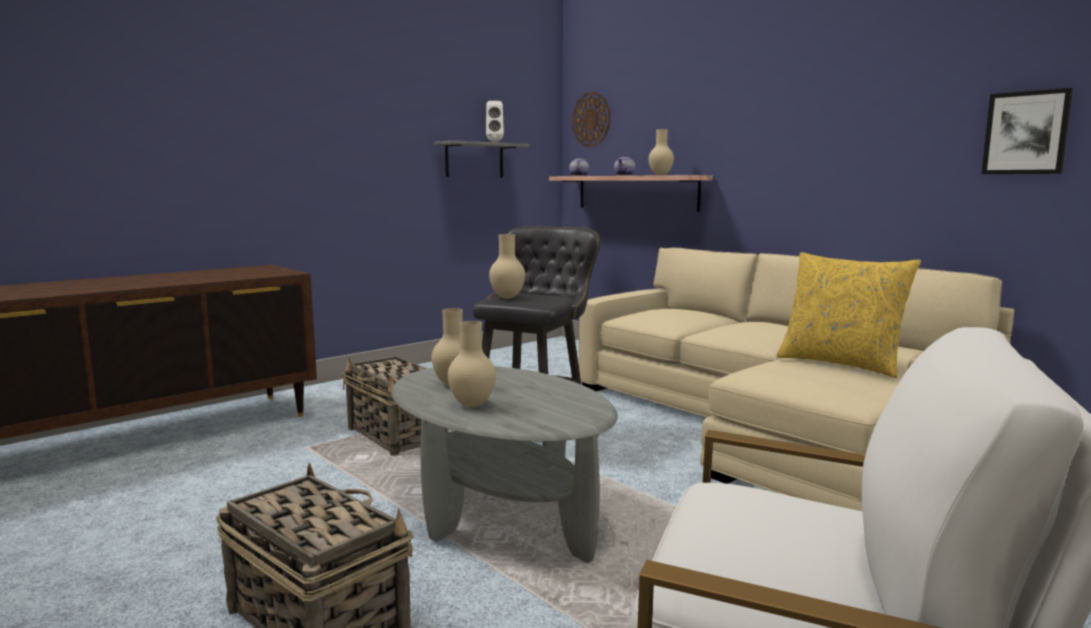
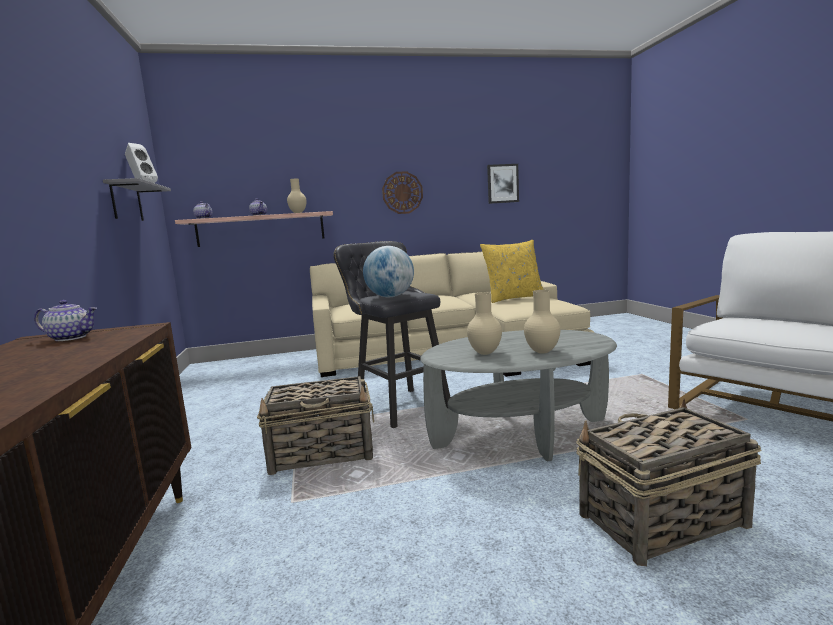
camera: 60 degrees left, 0 degrees up
(259, 270) = (72, 338): none -> teapot
(508, 297) = (390, 297): beige vase -> globe
(591, 119) = (198, 170): wall clock -> wall clock (402, 192)

